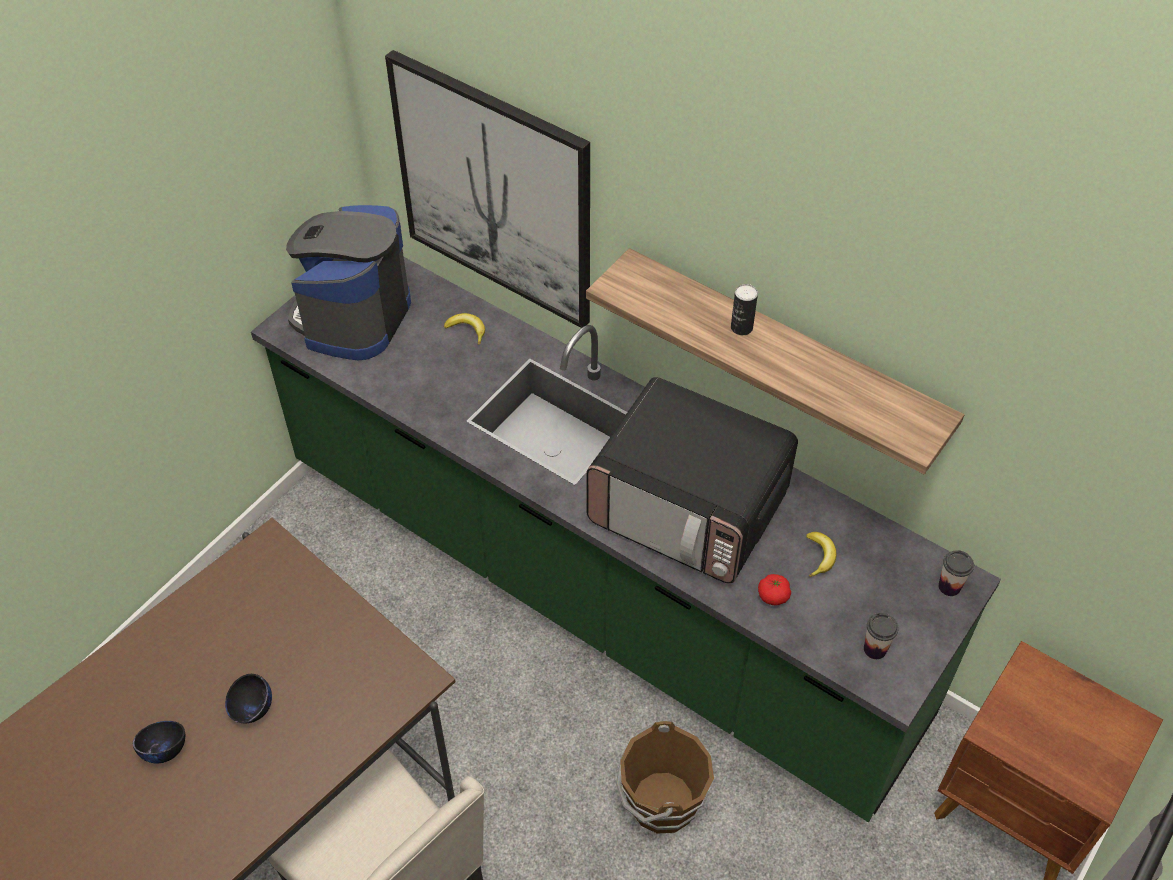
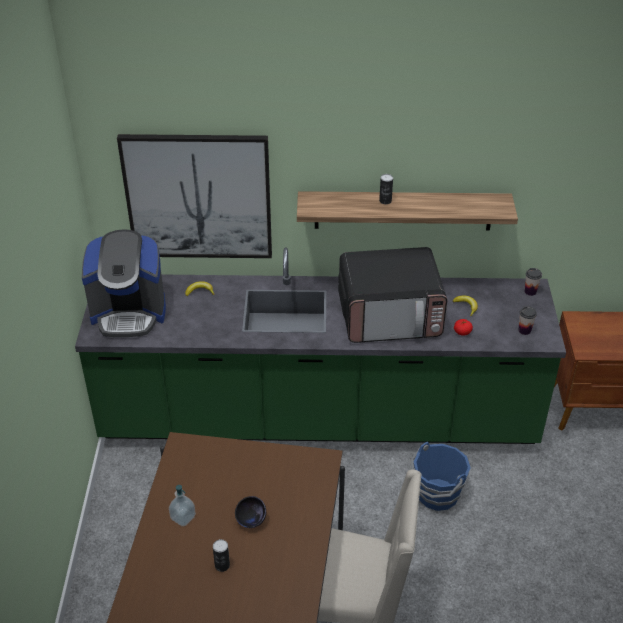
camera: 35 degrees left, 10 degrees down
(165, 749) = (222, 565): black bowl -> can
(181, 650) = (183, 517): none -> soap dispenser
(353, 317) = (129, 313): coffee machine -> coffee machine turned 75 degrees counterclockwise
(660, 802) = (437, 495): brown bucket -> blue bucket

